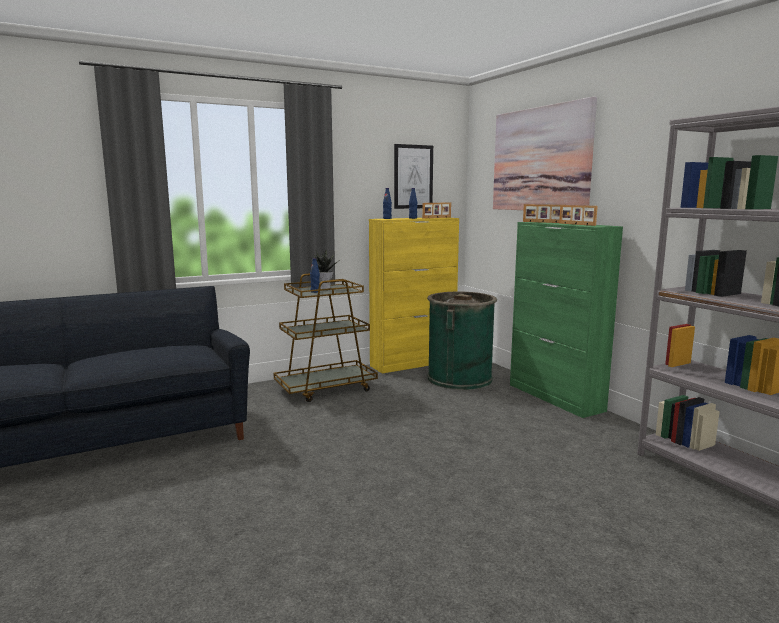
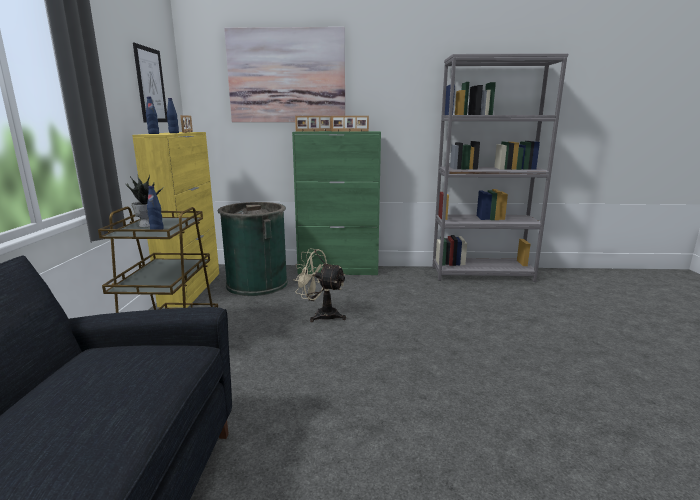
camera: 60 degrees left, 5 degrees up
(440, 418) = (321, 315): none -> beige fan

